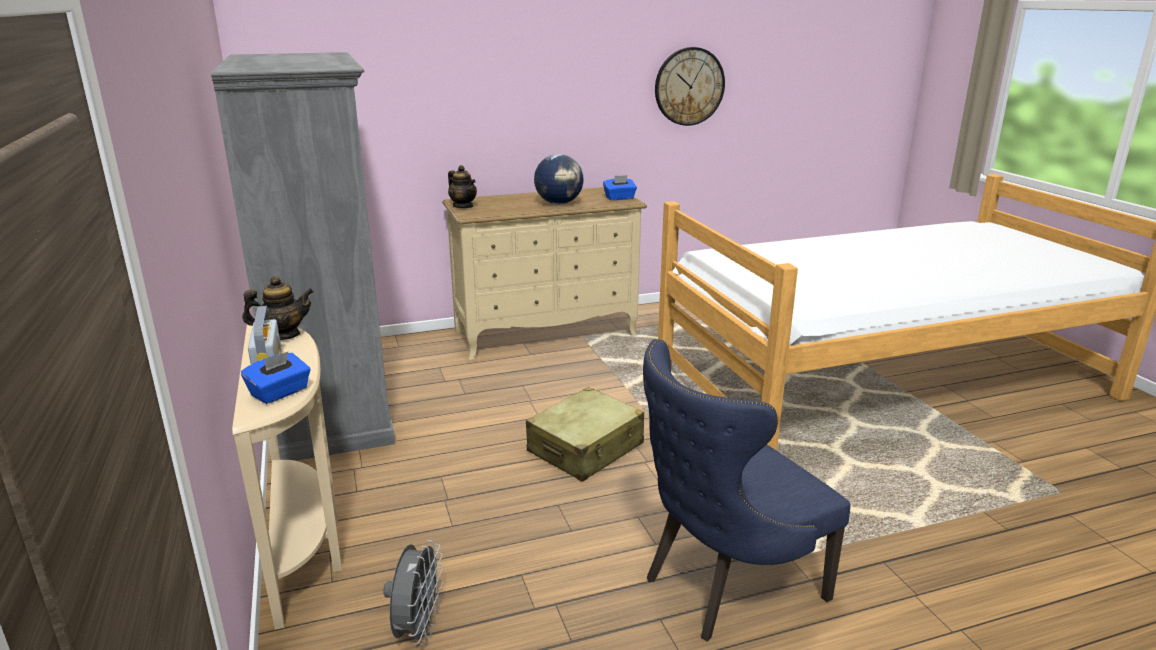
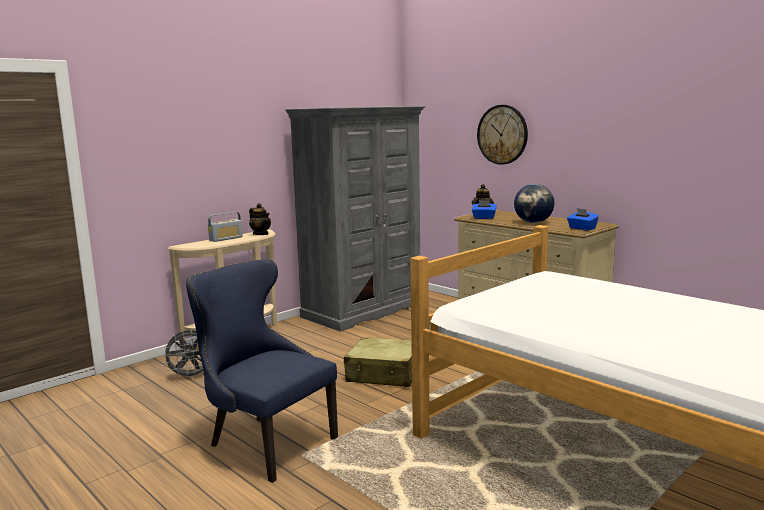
camera: 65 degrees right, 10 degrees down
(280, 393) = (201, 244): blue tissue box -> blue tissue box (484, 218)
(689, 86) = (703, 141): wall clock -> wall clock (502, 134)

